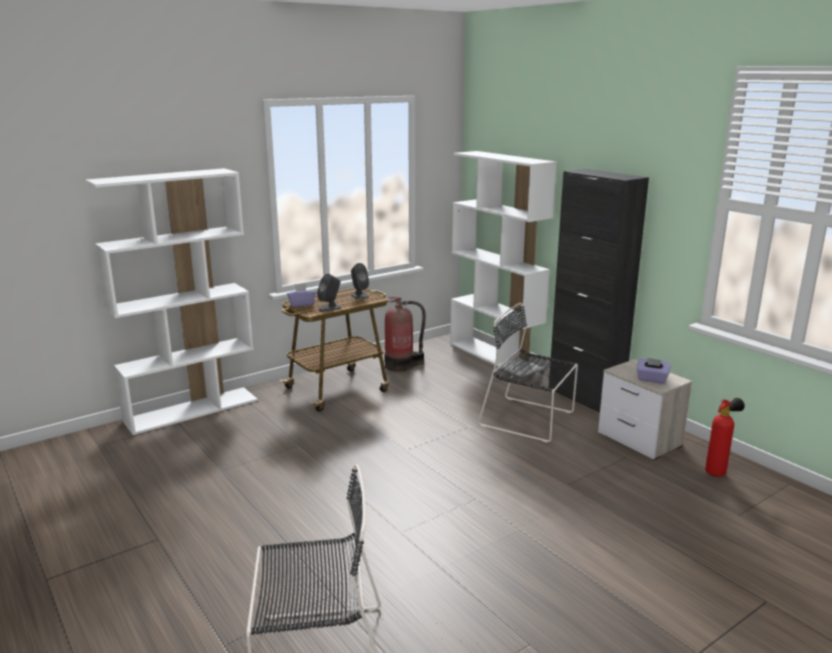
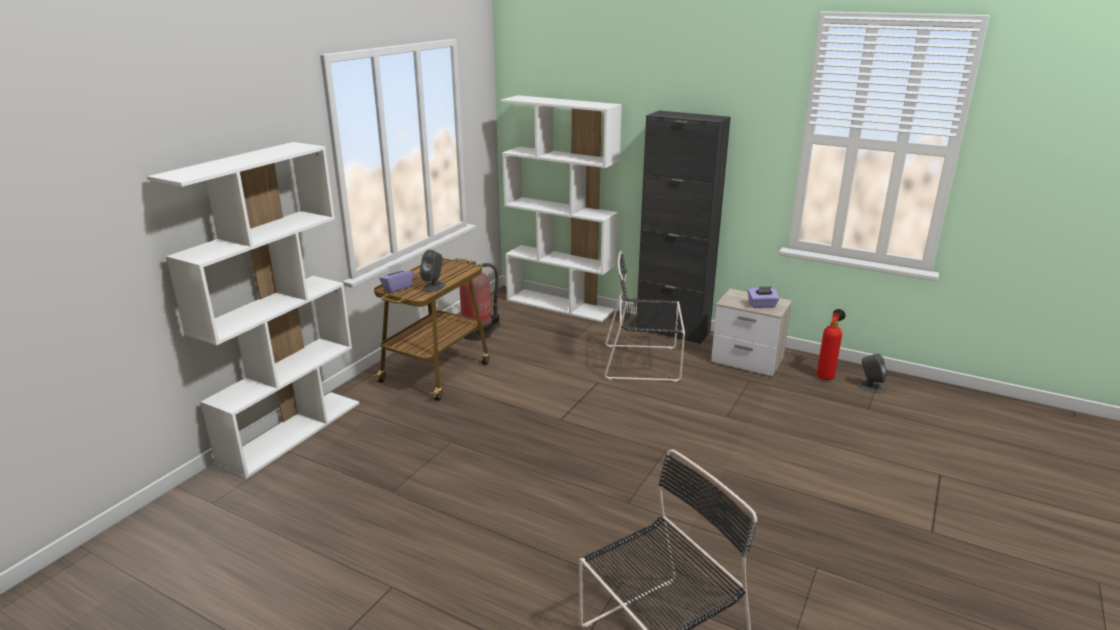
camera: 25 degrees left, 5 degrees up
(359, 295) = (447, 267): grey speaker -> grey speaker (870, 387)

